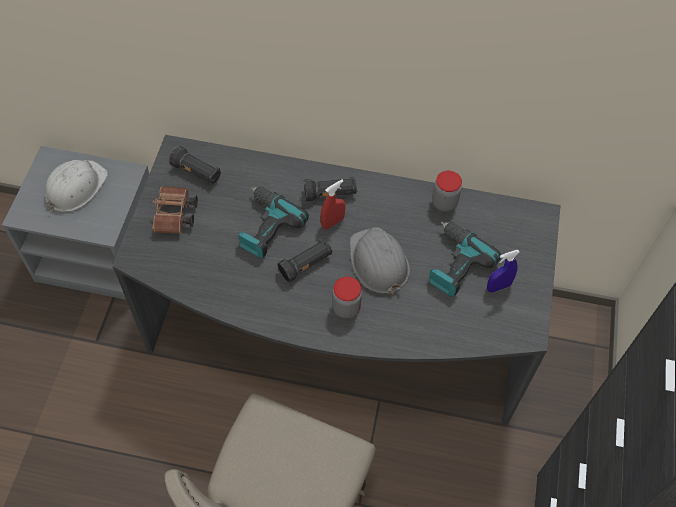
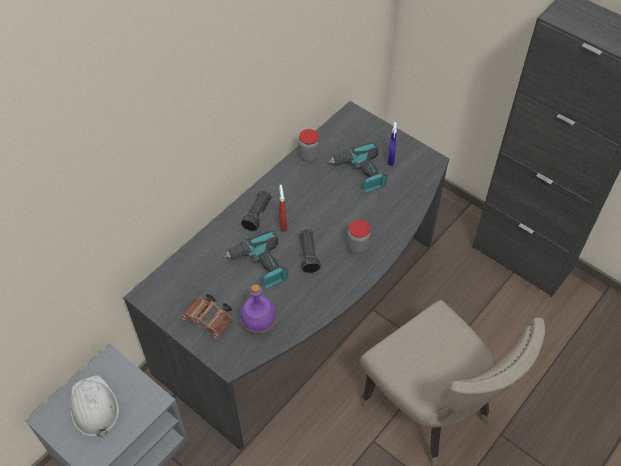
camera: 60 degrees left, 5 degrees down
(192, 261) = (259, 325): none -> purple bottle
(197, 172) = (178, 290): black flashlight -> none
(378, 262) = (333, 213): grey hard hat -> none

